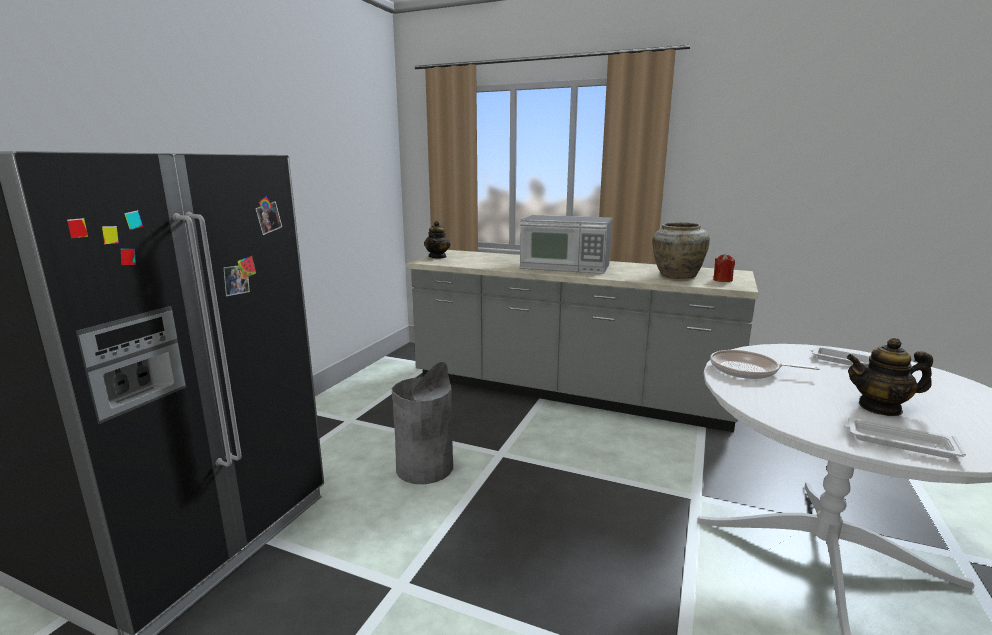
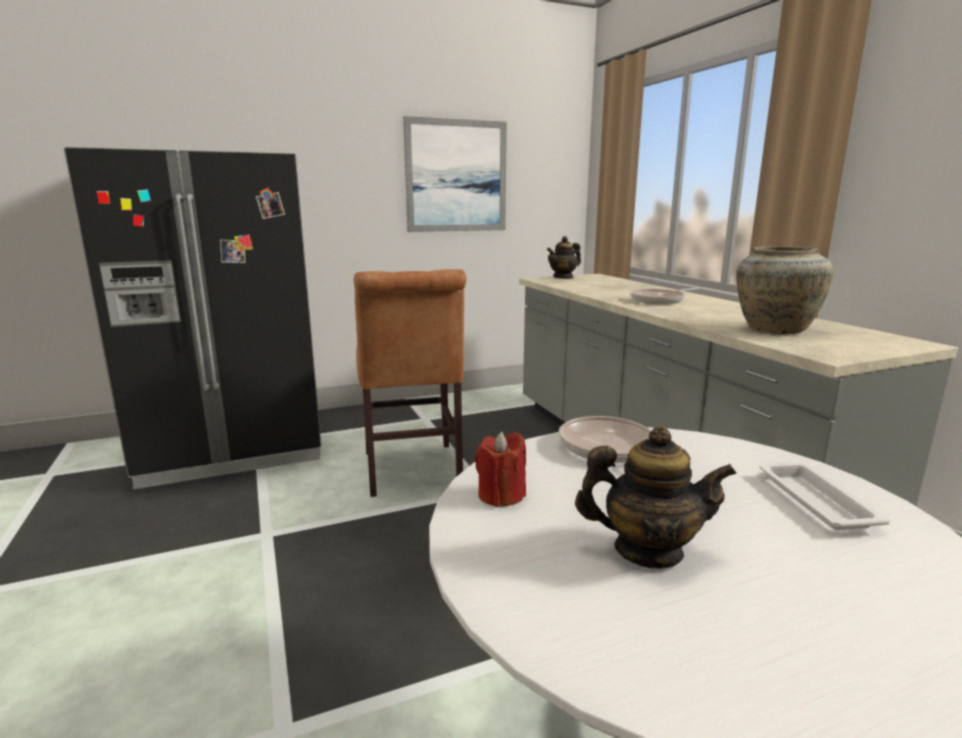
camera: 45 degrees right, 0 degrees up
(314, 166) = (456, 176): none -> picture
(424, 467) = (412, 472): grey trash can -> brown chair
(565, 267) = (660, 300): microwave -> frying pan
(722, 280) = (833, 345): red candle -> red candle (501, 495)
(880, 407) = (647, 550): teapot -> teapot turned 135 degrees clockwise
(898, 442) = (522, 580): white tray -> none

